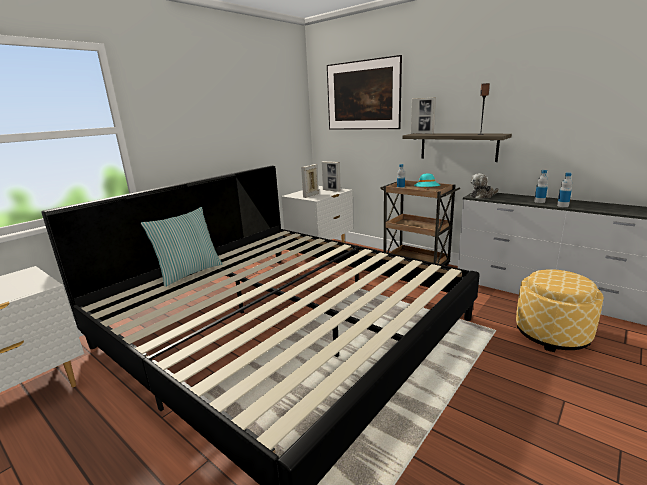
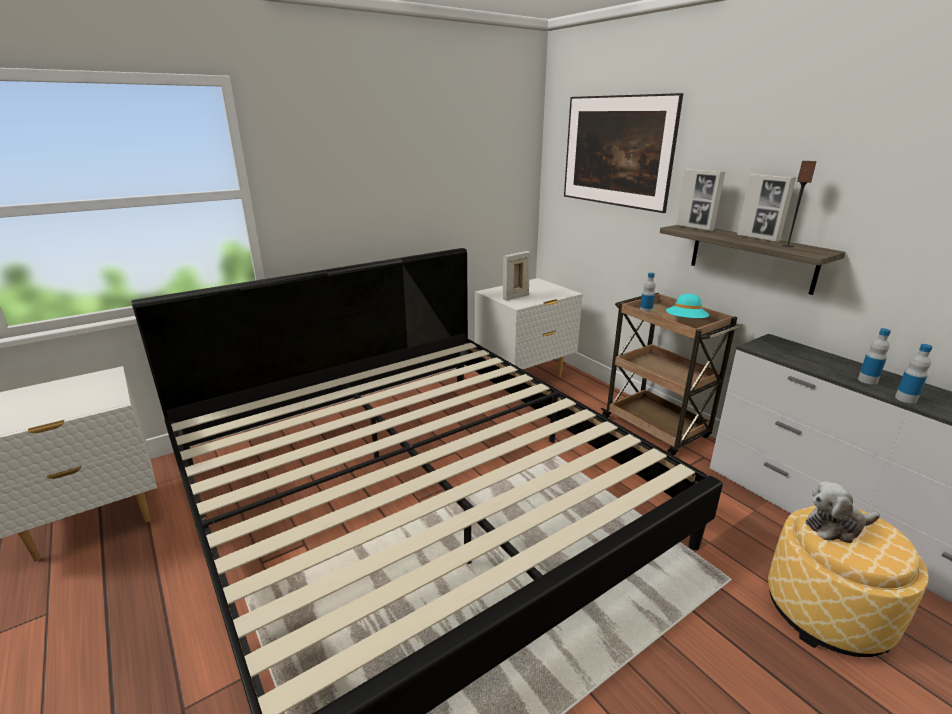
camera: 15 degrees right, 5 degrees up
(189, 272) = (315, 393): pillow -> none
(331, 190) = (551, 291): picture frame -> picture frame (758, 238)
(482, 196) = (773, 348): plush toy -> plush toy (836, 526)

